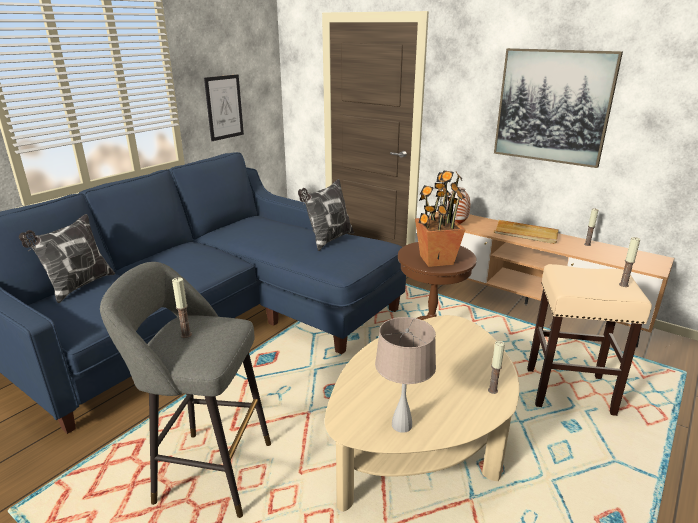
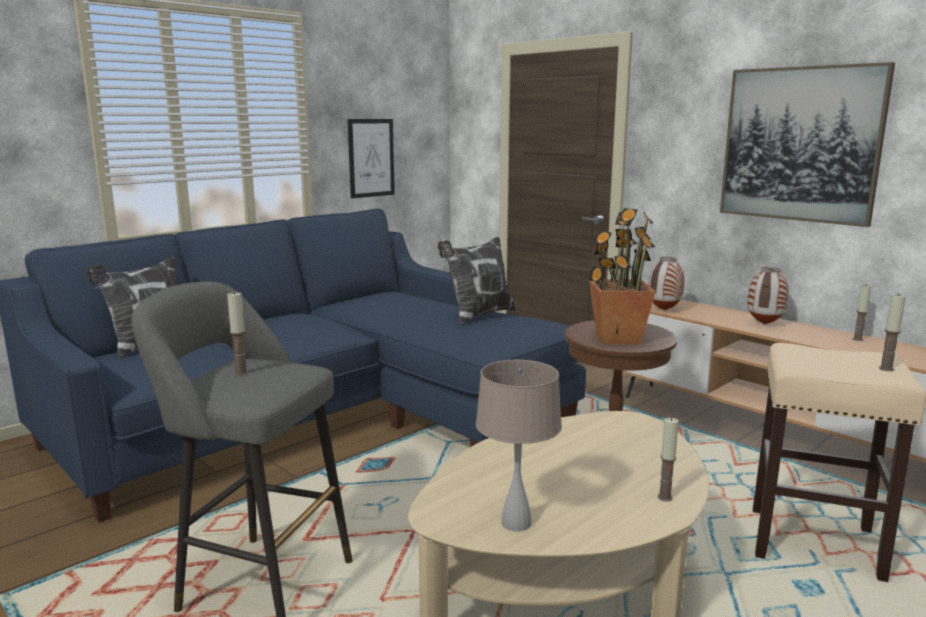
camera: 10 degrees right, 10 degrees down
(525, 234) = (765, 324): beige tray -> vase

